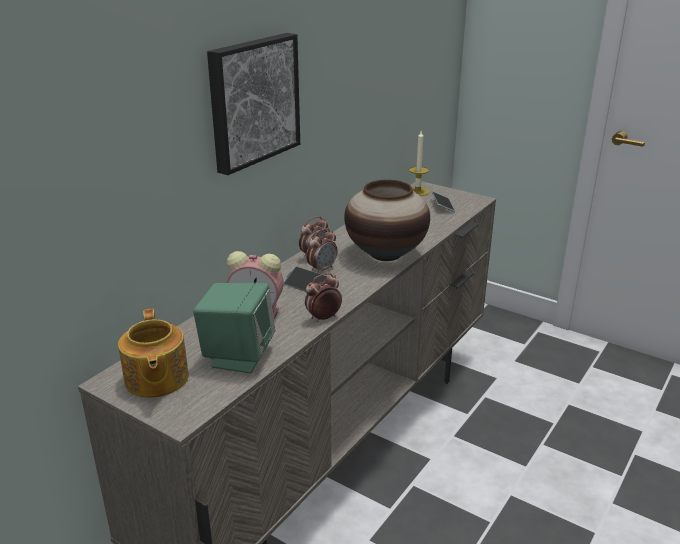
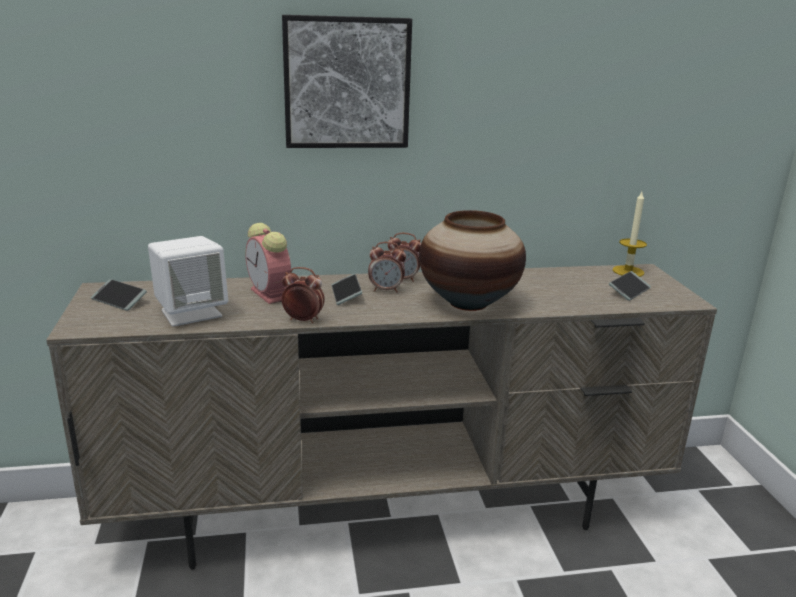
camera: 45 degrees right, 5 degrees down
(156, 379) = (119, 300): teapot -> phone
(238, 356) = (191, 313): green speaker -> white speaker

